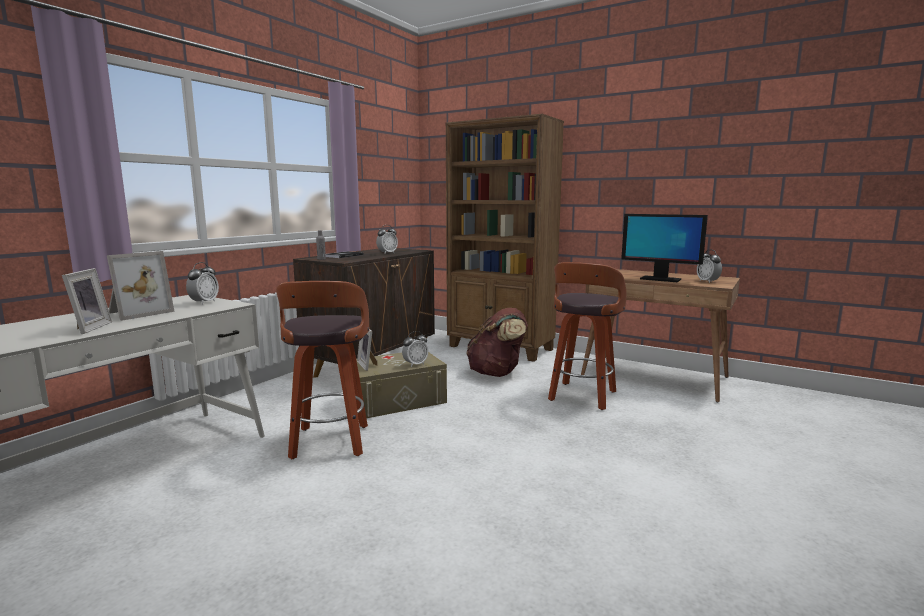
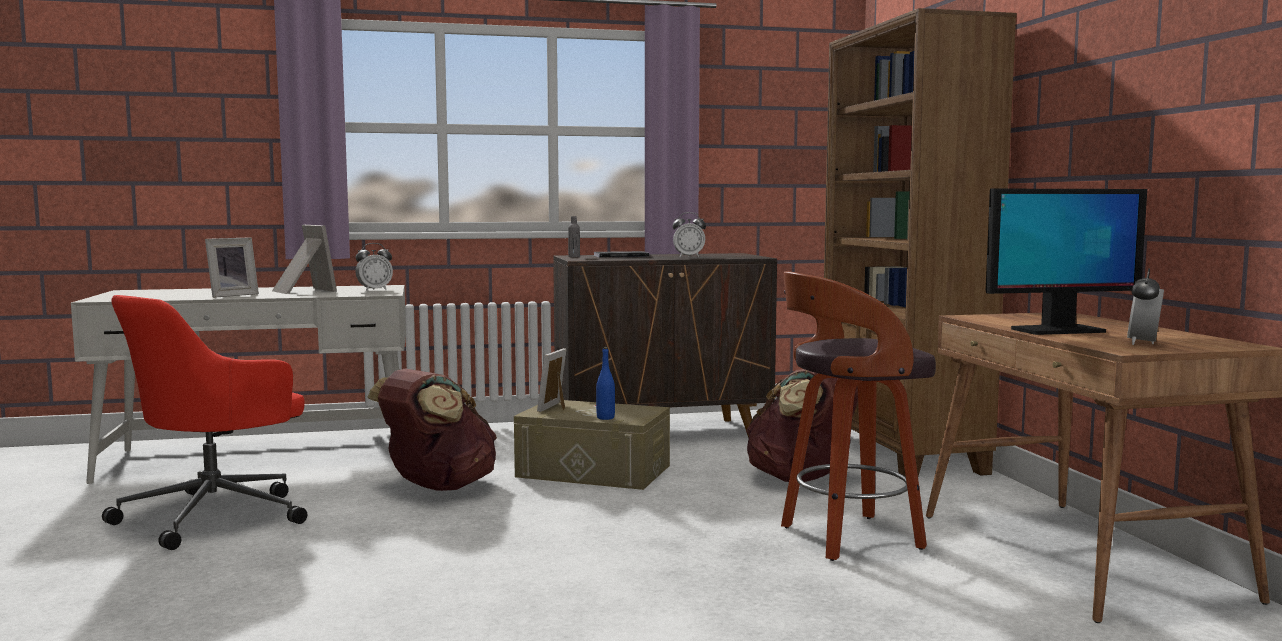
camera: 45 degrees right, 5 degrees down
(138, 313) = (302, 291): picture frame -> picture frame turned 120 degrees counterclockwise
(210, 536) = (216, 515): none -> red office chair
(330, 443) = (438, 487): stool -> brown backpack
(415, 364) = (605, 418): alarm clock -> blue bottle
(660, 279) = (1057, 331): monitor -> monitor turned 90 degrees counterclockwise

